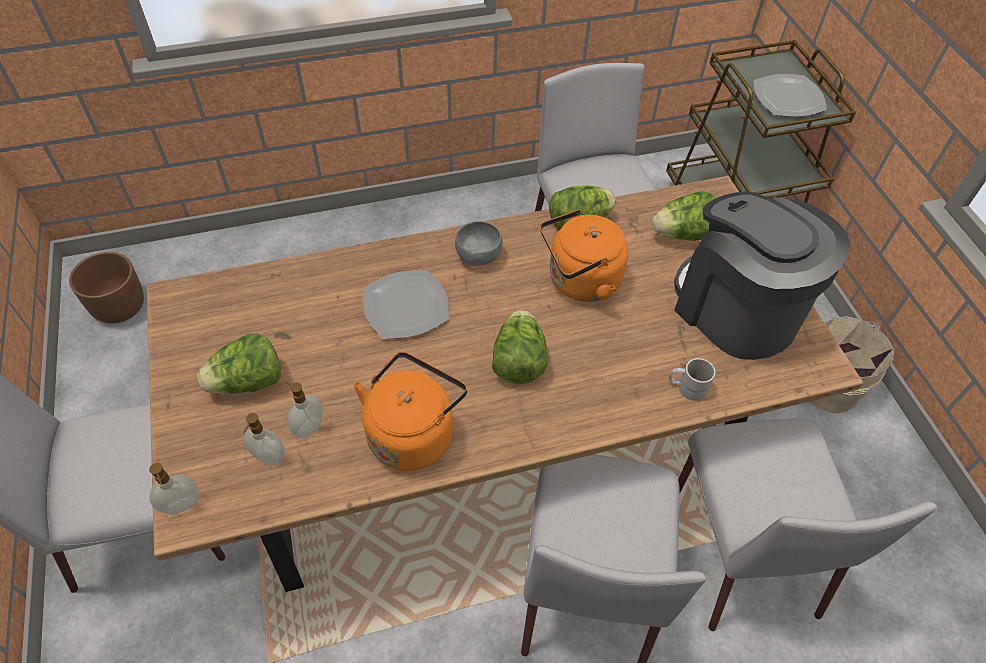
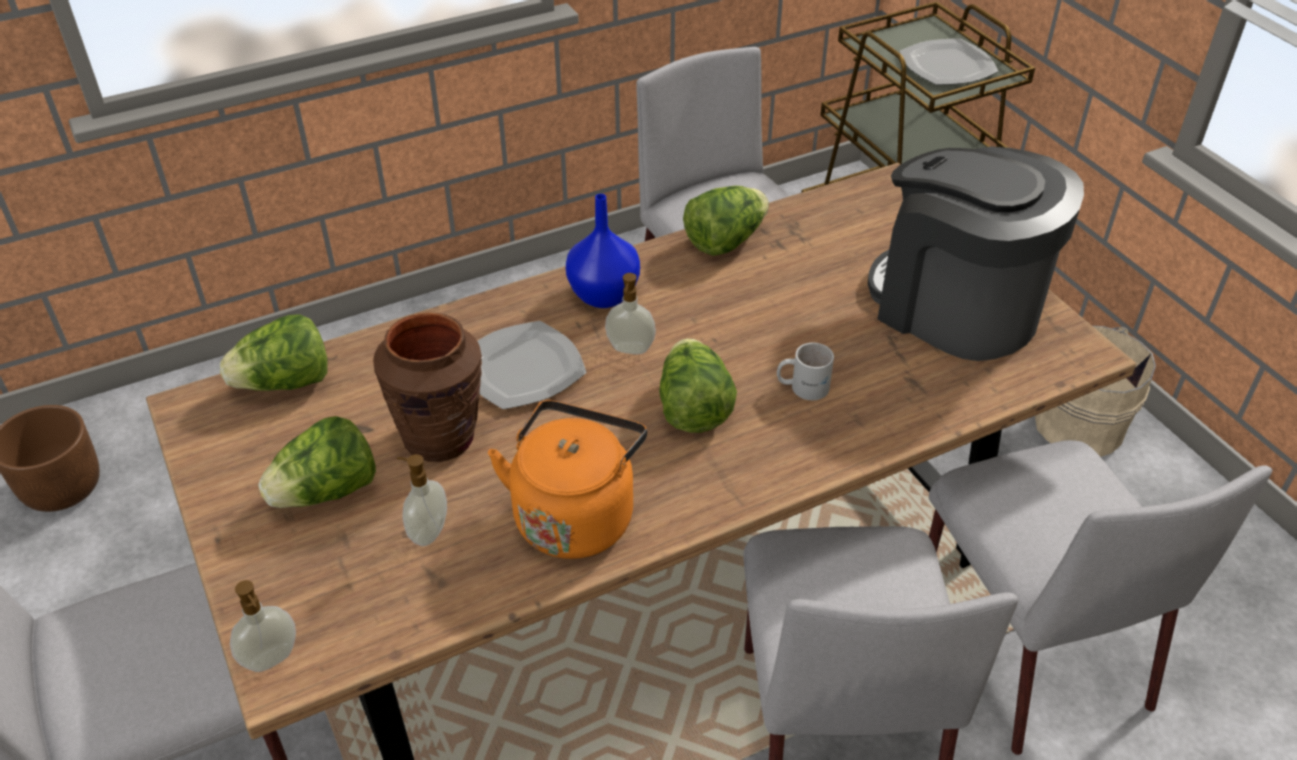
camera: 10 degrees left, 10 degrees down
(268, 458) = (381, 579): soap dispenser -> soap dispenser (630, 349)
(335, 352) = (440, 437): none -> brown vase
(478, 256) = (603, 296): grey bowl -> blue vase
(579, 282) = (746, 306): orange kettle -> none
(683, 234) = (863, 234): lettuce -> lettuce (285, 383)
(687, 386) = (920, 402): white mug -> white mug (802, 386)

